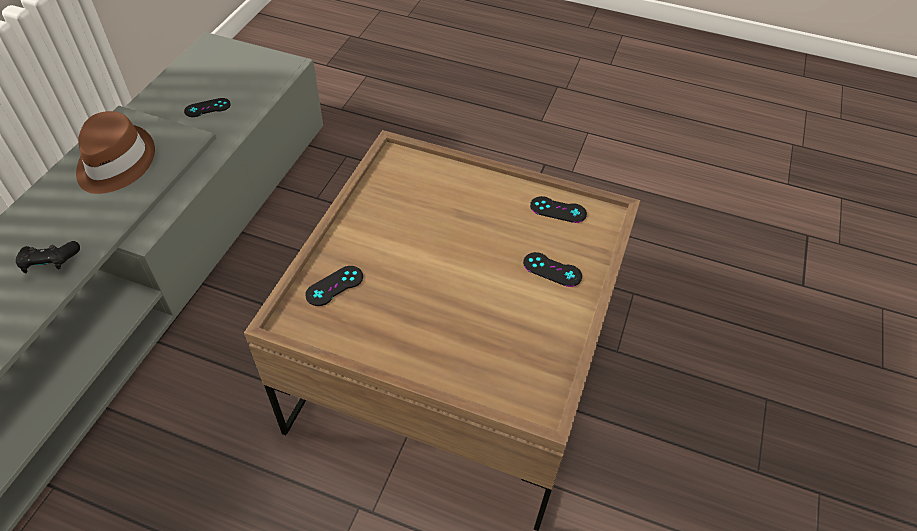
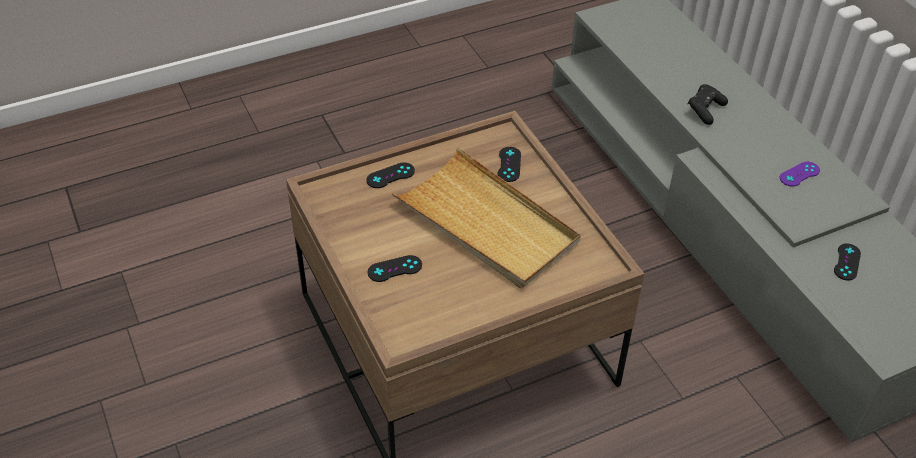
camera: 135 degrees right, 5 degrees down
(114, 163) = (799, 174): brown hat -> purple game controller
(430, 249) = (486, 223): none -> beige tray
(558, 210) = (440, 316): black game controller -> black game controller (390, 175)

